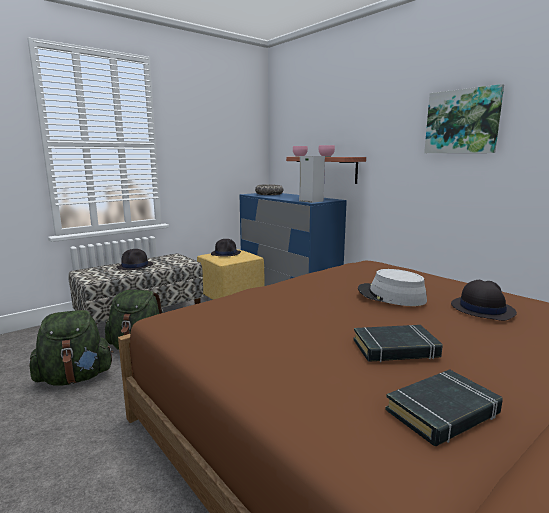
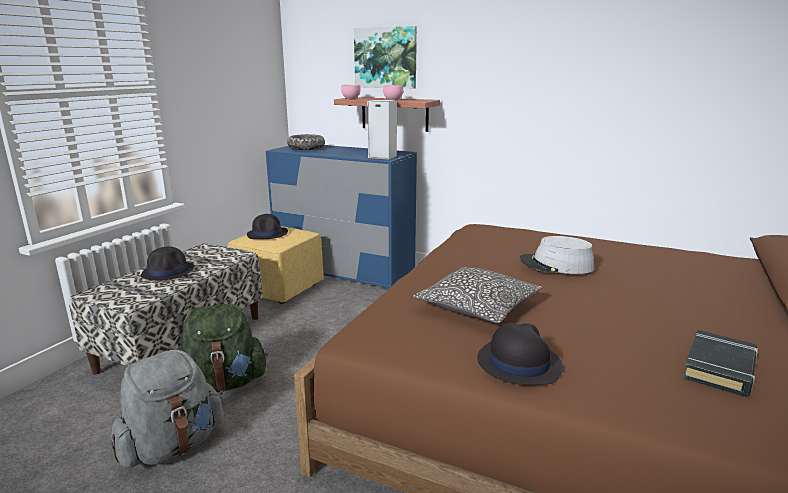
camera: 25 degrees left, 5 degrees up
(75, 378) = (173, 446): green backpack -> grey backpack
(279, 315) = (477, 307): none -> pillow
(395, 349) = (622, 320): black book -> none
(462, 121) = (558, 65): picture -> picture (386, 58)
(482, 308) = (638, 264): black hat -> black hat (518, 363)

